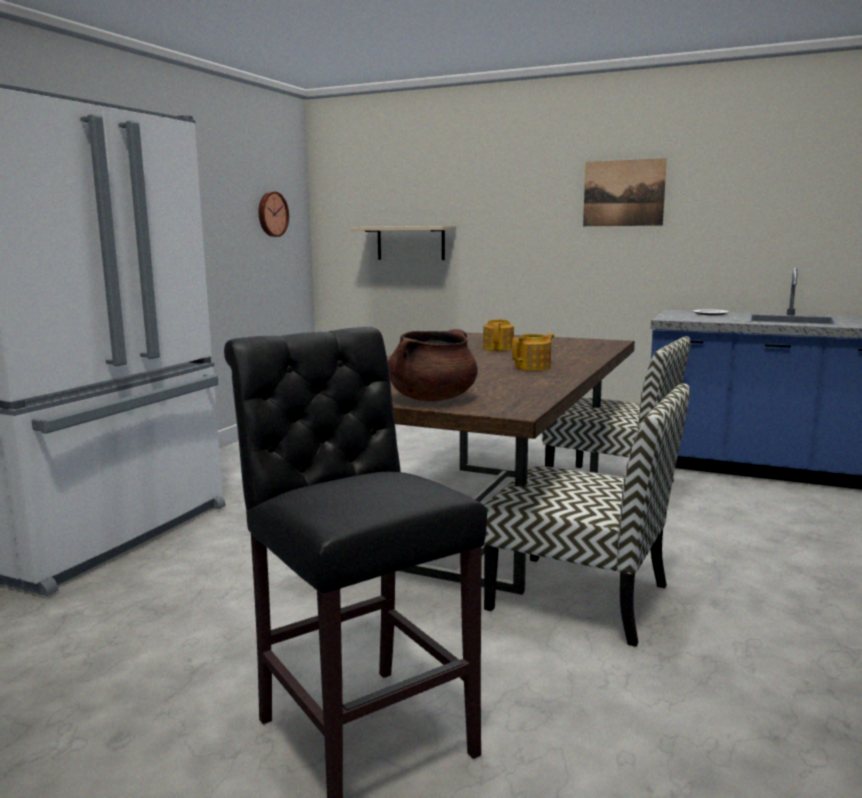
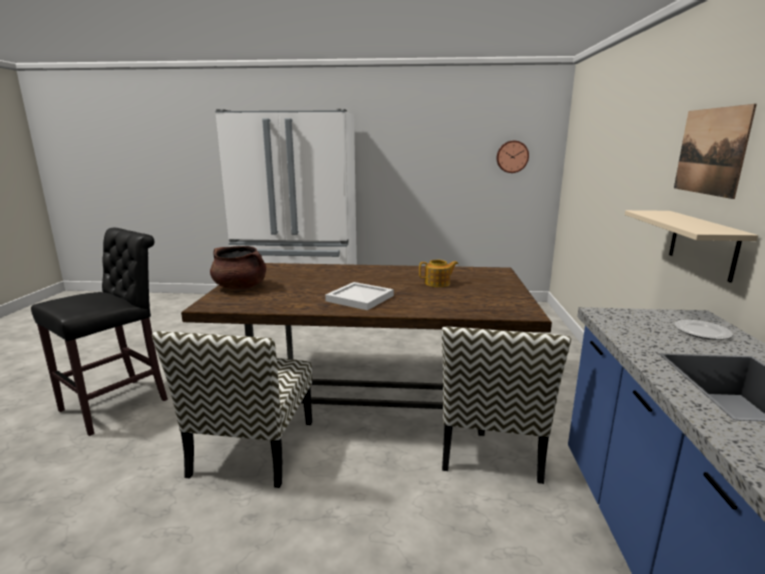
camera: 70 degrees right, 5 degrees up
(410, 243) = (591, 186): beige shelf -> beige shelf (702, 244)
(533, 367) = (359, 298): teapot -> white tray

